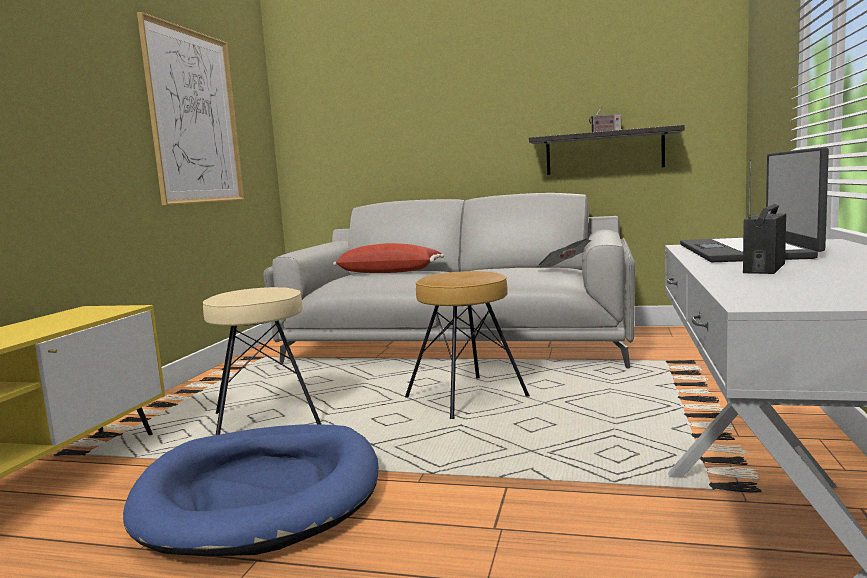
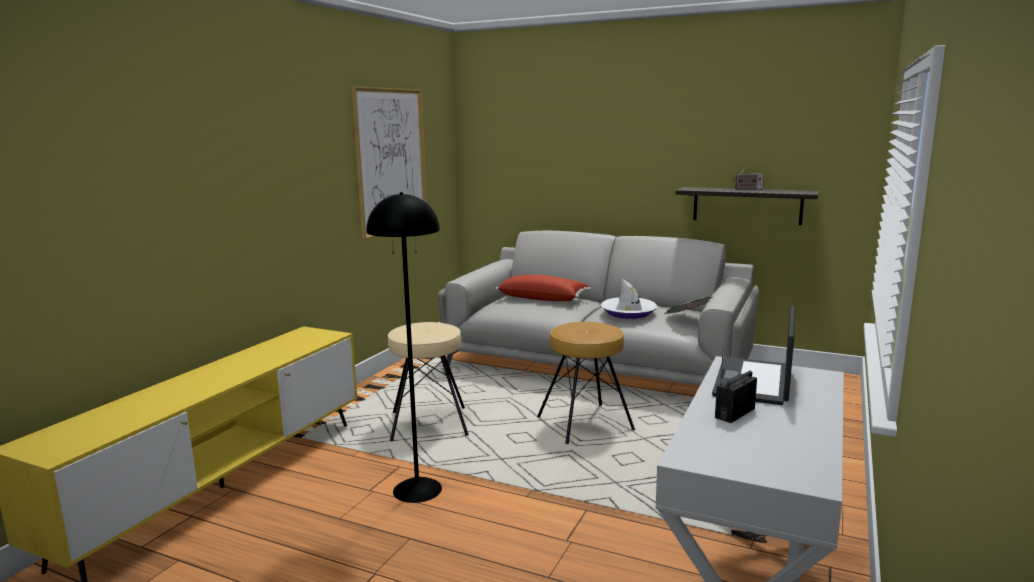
camera: 10 degrees right, 5 degrees up
(260, 494) = (417, 489): blue dog bed -> black floor lamp
(495, 271) = (628, 313): none -> white hat

